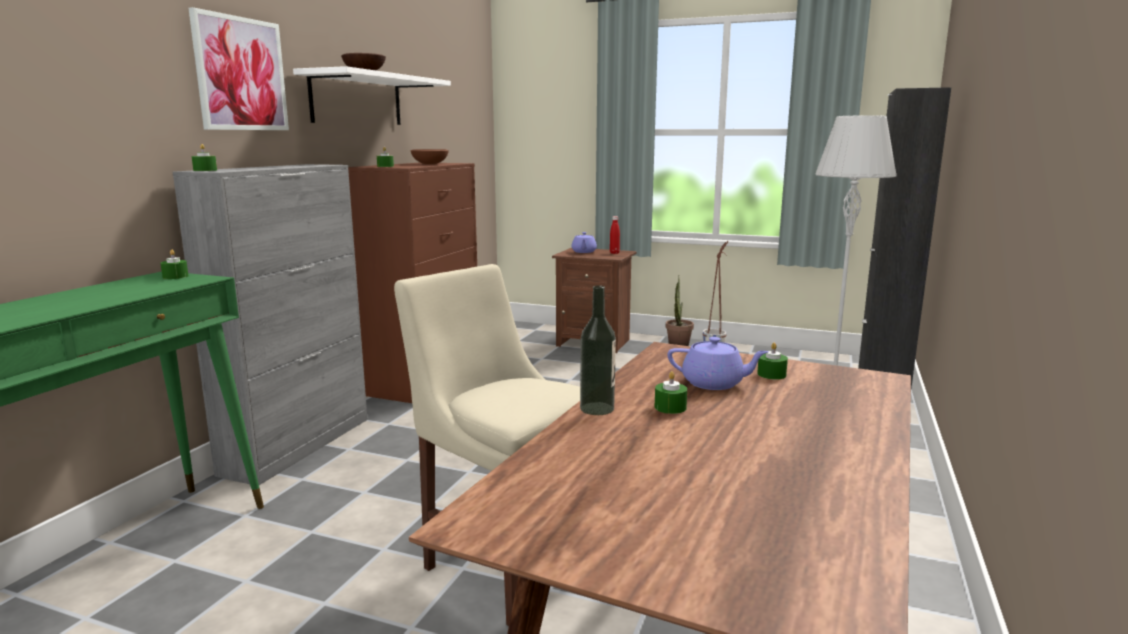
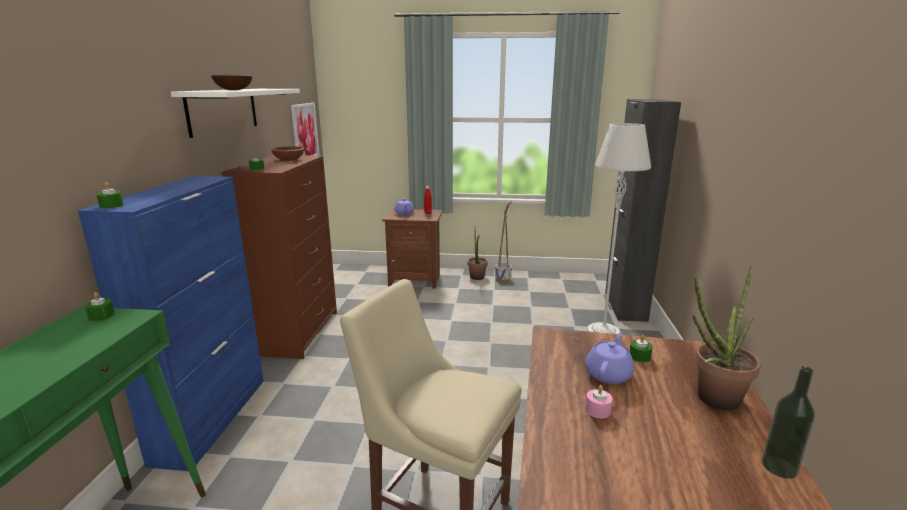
camera: 15 degrees left, 5 degrees up
(240, 74) = (127, 104): picture -> picture (304, 131)
(299, 445) = (212, 418): grey cabinet -> blue cabinet
(597, 408) = (546, 421): bottle -> bottle (779, 467)
(670, 407) = (597, 410): green candle -> pink candle
(714, 383) = (608, 374): purple teapot -> purple teapot turned 60 degrees counterclockwise
(834, 416) = (712, 401): none -> potted plant

